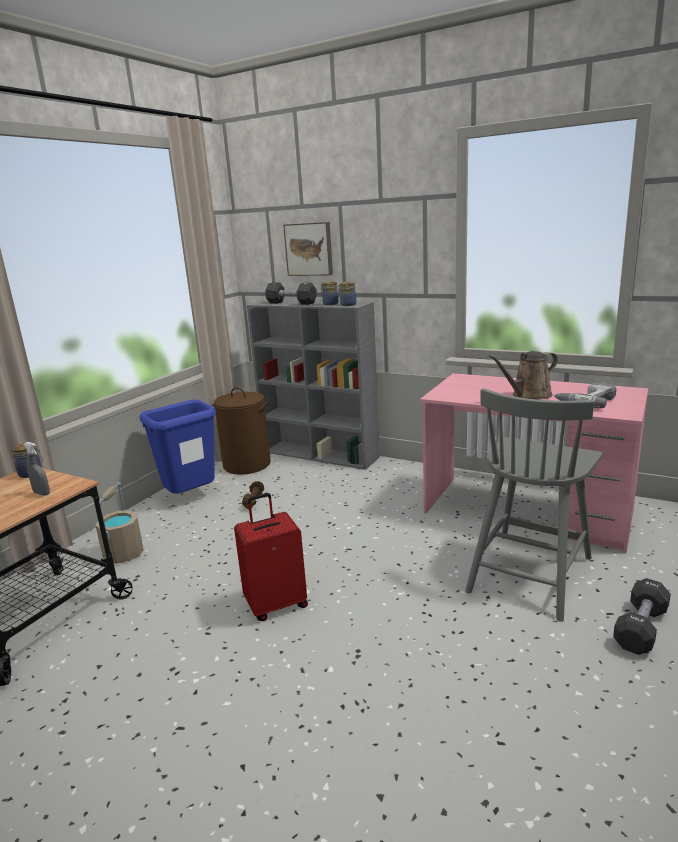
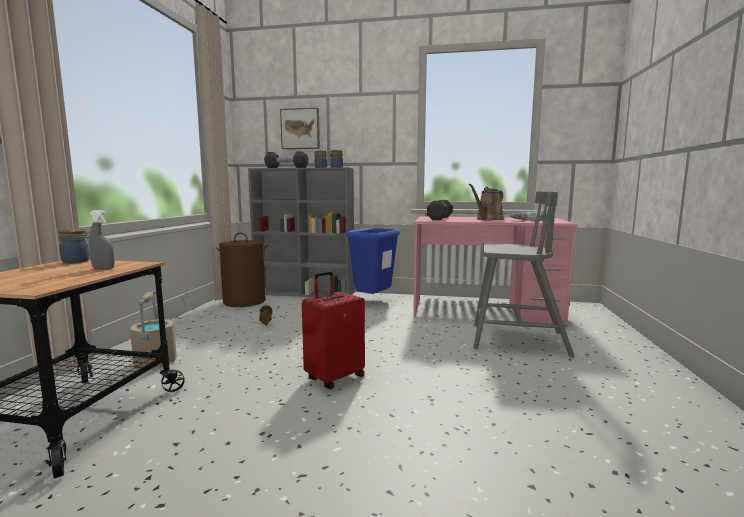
camera: 20 degrees left, 10 degrees down
(192, 498) = (205, 322): blue trash can -> blue trash can (373, 301)
(530, 573) = (516, 340): grey chair -> grey chair turned 90 degrees counterclockwise
(640, 628) = (613, 359): black dumbbell -> black dumbbell (440, 218)

